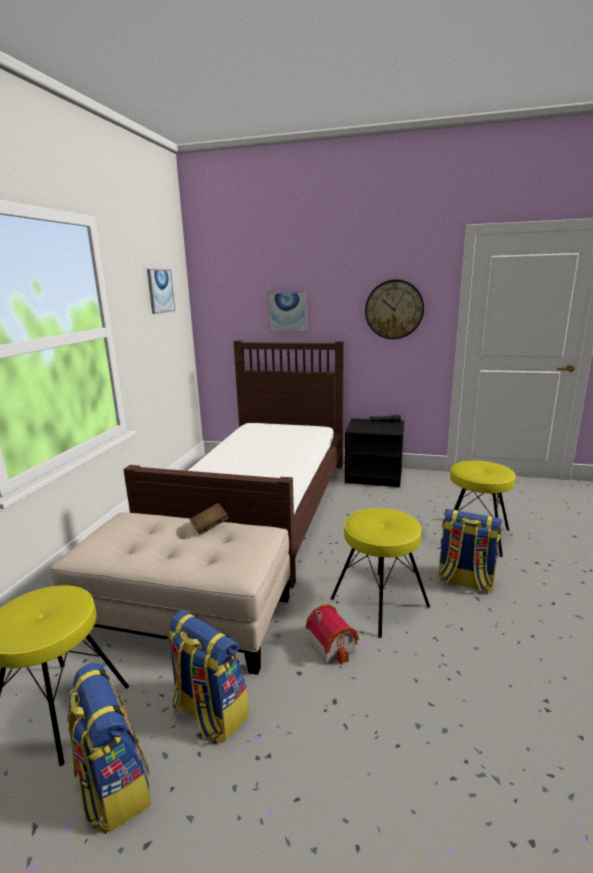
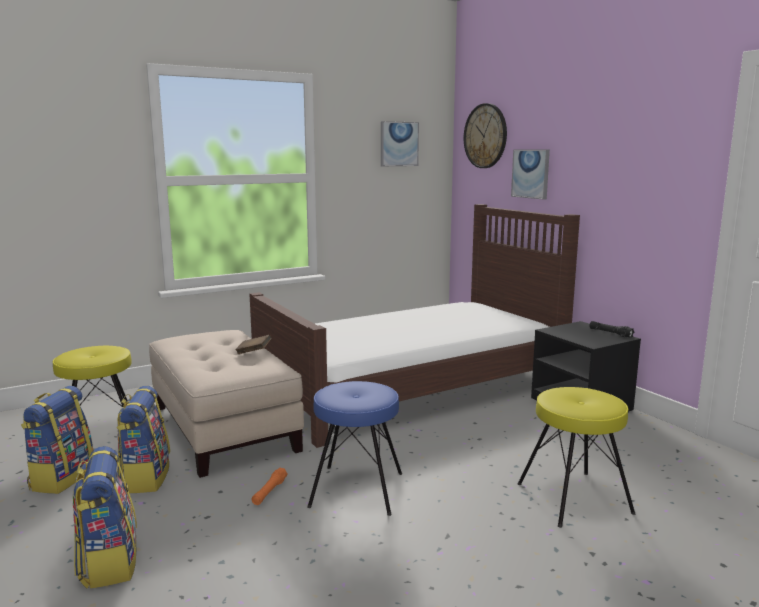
camera: 45 degrees right, 5 degrees down
(333, 645) = (269, 492): toy house -> orange flashlight
(379, 602) = (357, 489): yellow stool -> blue stool
(394, 309) = (642, 176): wall clock -> wall clock (485, 136)
(465, 581) = (467, 519): backpack -> backpack (108, 562)

